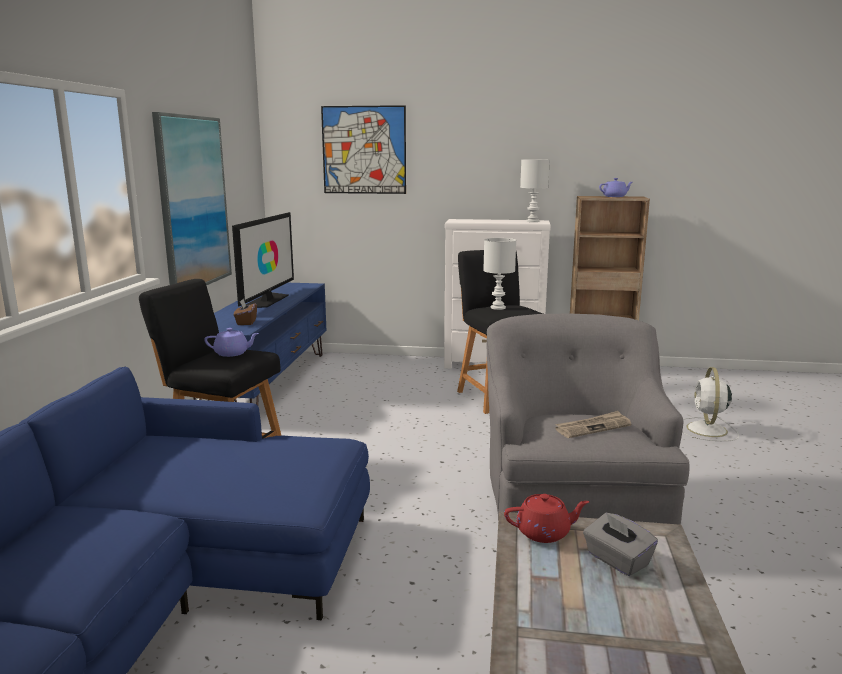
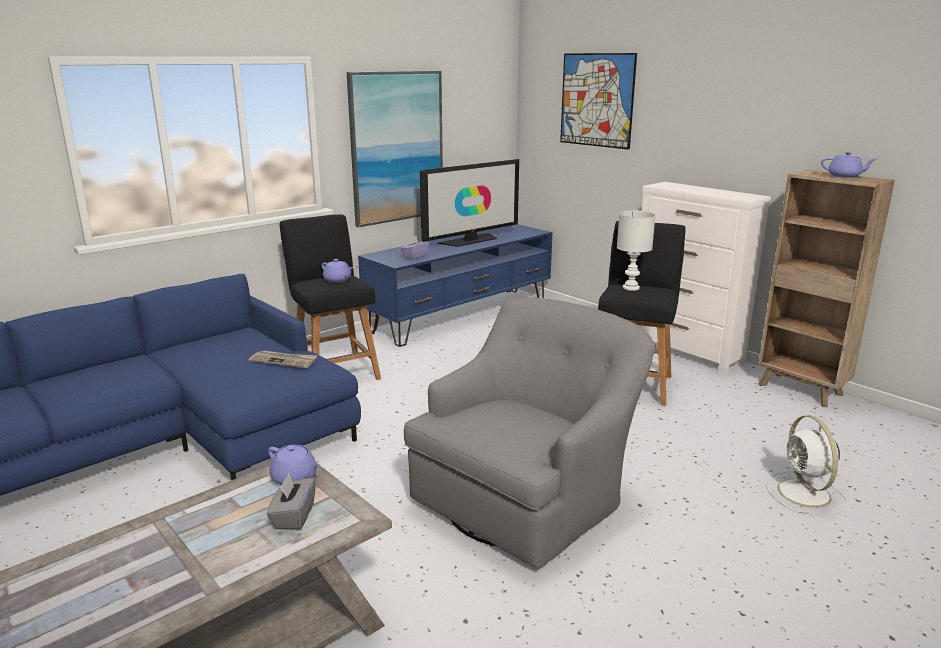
camera: 40 degrees right, 5 degrees up
(246, 322) = (415, 257): brown tissue box -> purple tissue box
(533, 221) = (742, 196): white table lamp -> none
(544, 533) = (295, 478): red teapot -> purple teapot
(593, 427) = (507, 423): newspaper -> newspaper (284, 361)
(707, 430) = (805, 494): white fan -> white fan turned 60 degrees counterclockwise

